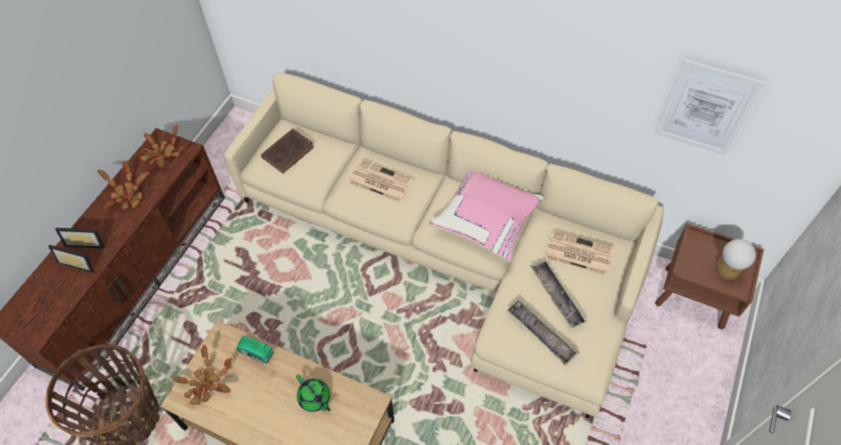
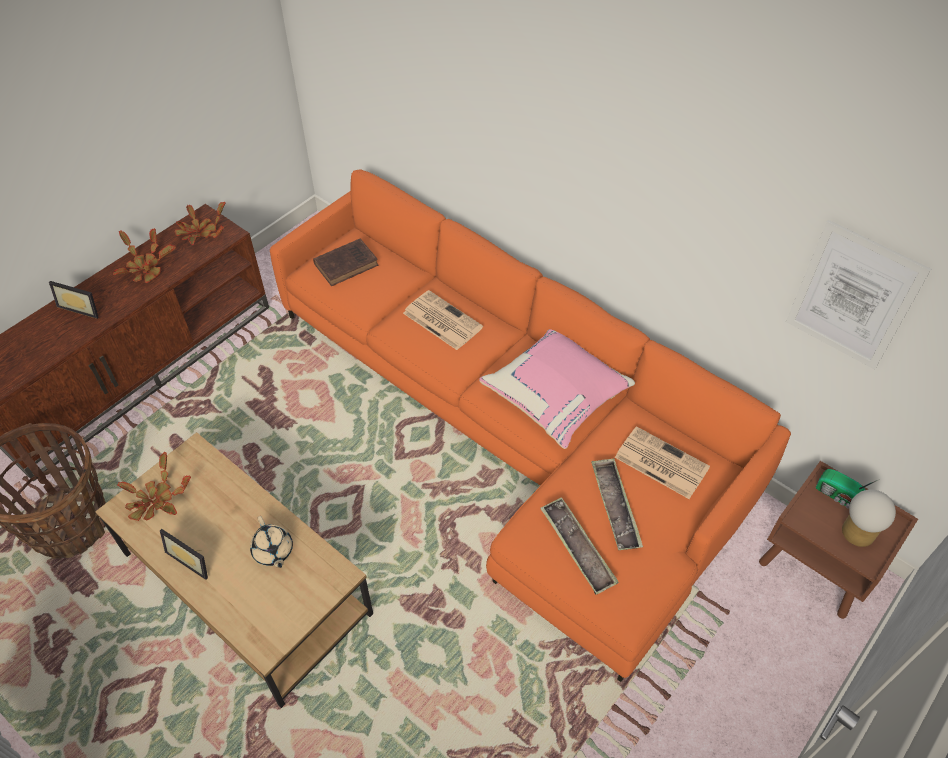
camera: 15 degrees right, 5 degrees down
(79, 262) = (65, 327): picture frame -> picture frame (192, 558)
(257, 354) = (226, 482): radio -> radio (838, 496)
(315, 398) = (273, 551): green teapot -> beige teapot
(451, 250) = (514, 430): beige sofa -> orange sofa

